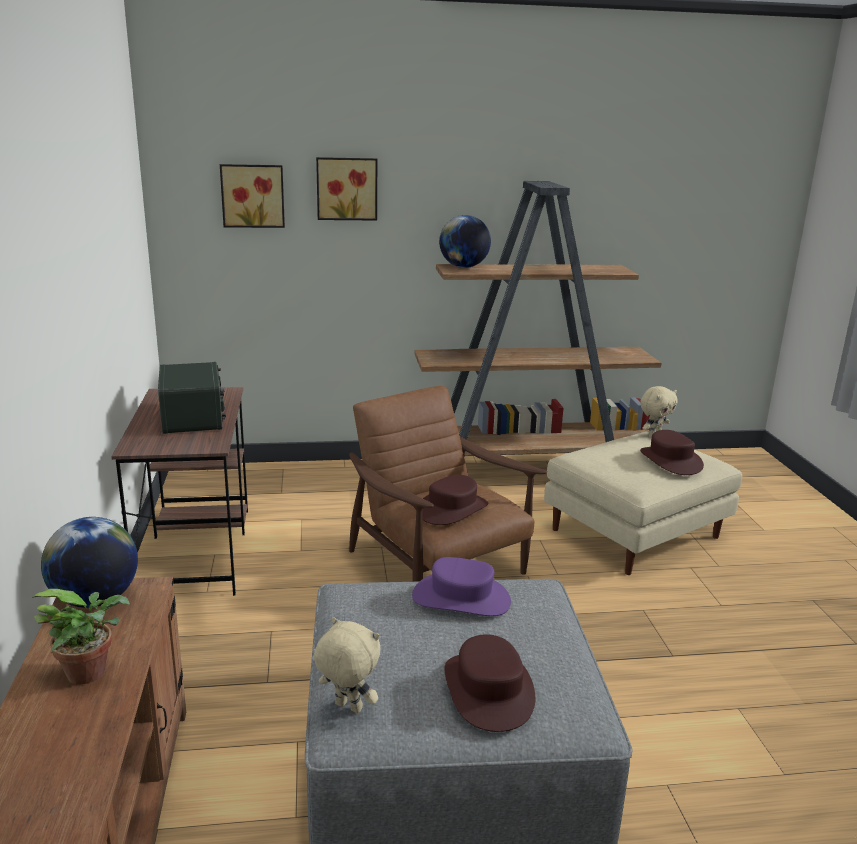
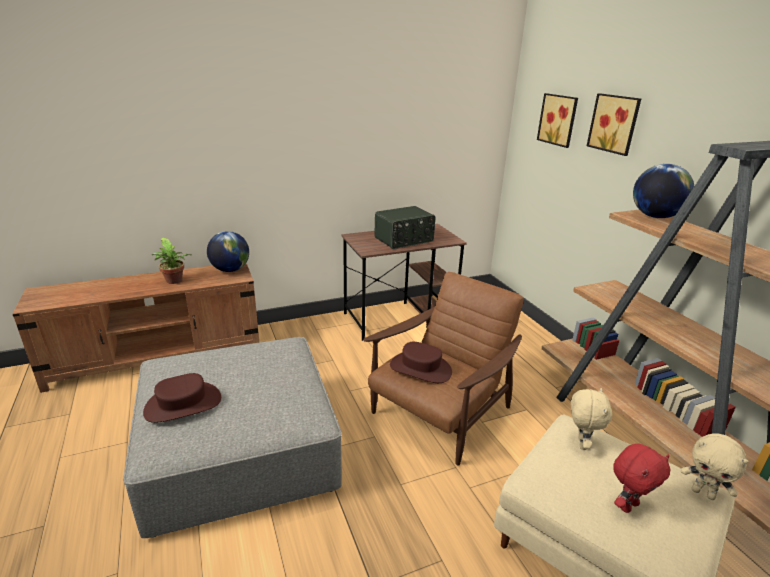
camera: 75 degrees right, 5 degrees up
(347, 708) = (177, 360): beige plush toy -> beige plush toy (580, 443)
(461, 598) = (285, 383): purple hat -> none
(670, 460) = (628, 505): brown hat -> red plush toy

